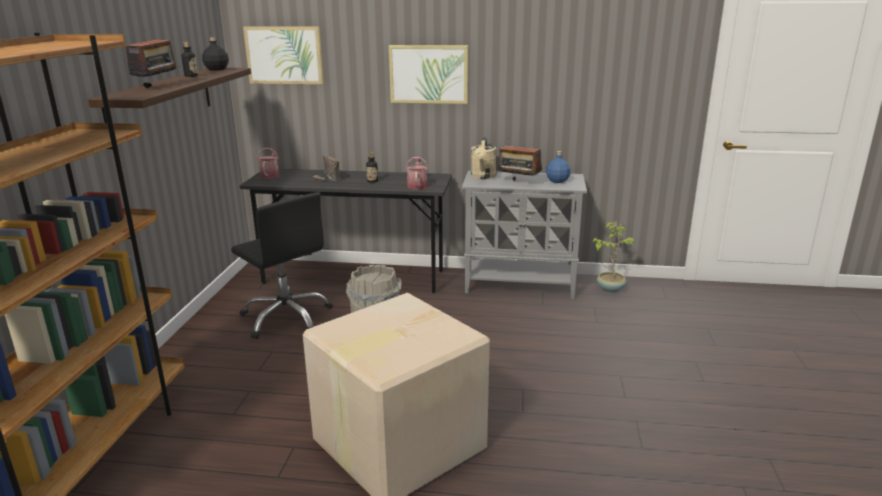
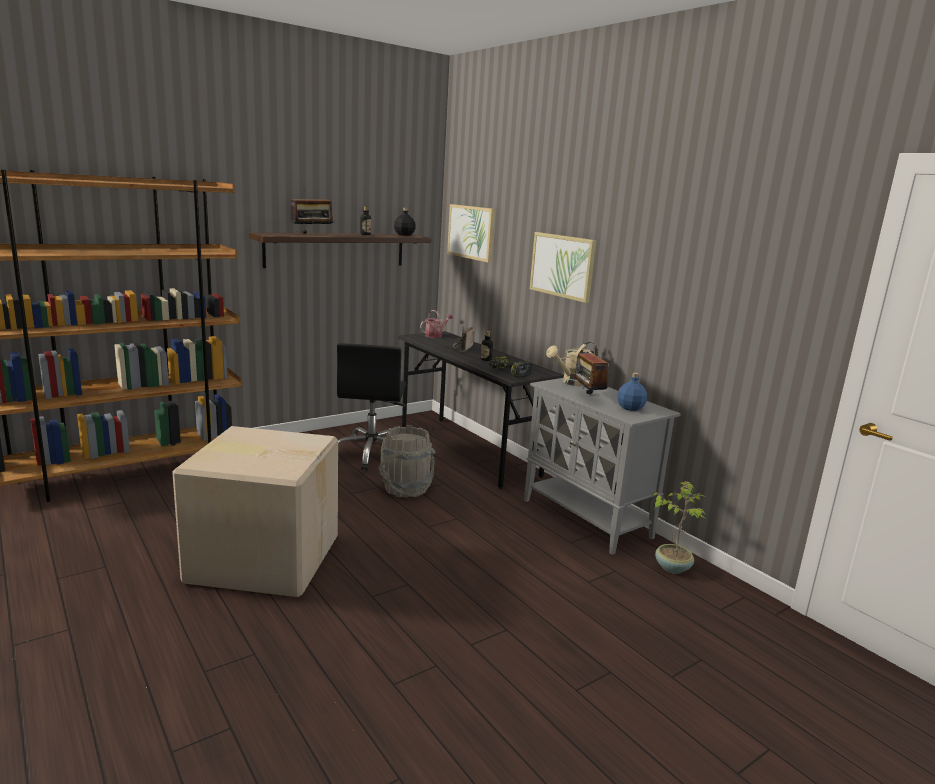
camera: 45 degrees right, 5 degrees down
(417, 185) = (508, 372): watering can -> power drill

